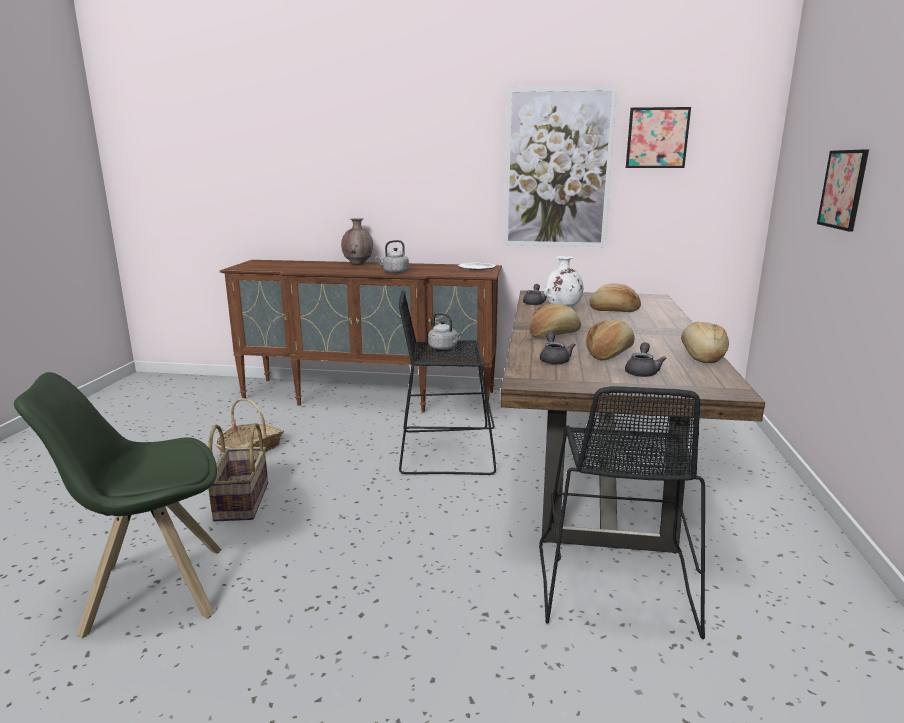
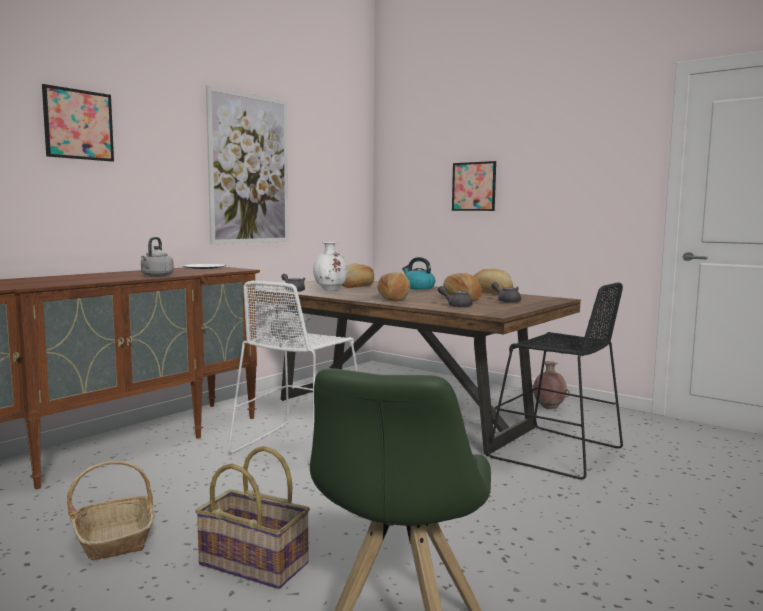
camera: 60 degrees left, 10 degrees down
(358, 264) = (64, 276): brown vase -> brown vase (548, 408)
(448, 450) = (300, 448): black stool -> white stool
(657, 138) = (312, 149): picture -> picture (78, 124)
(662, 327) = (418, 288): none -> kettle

